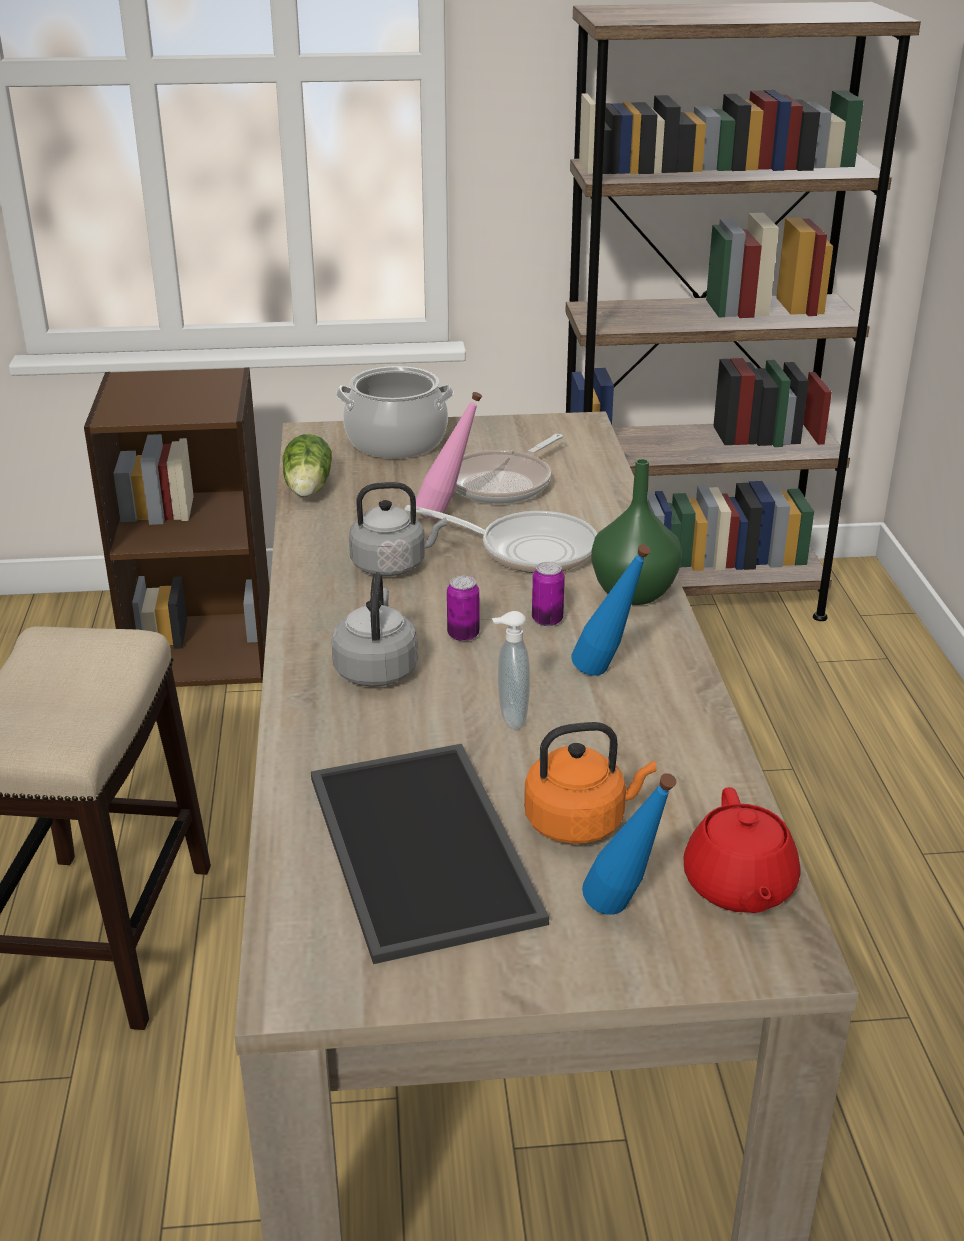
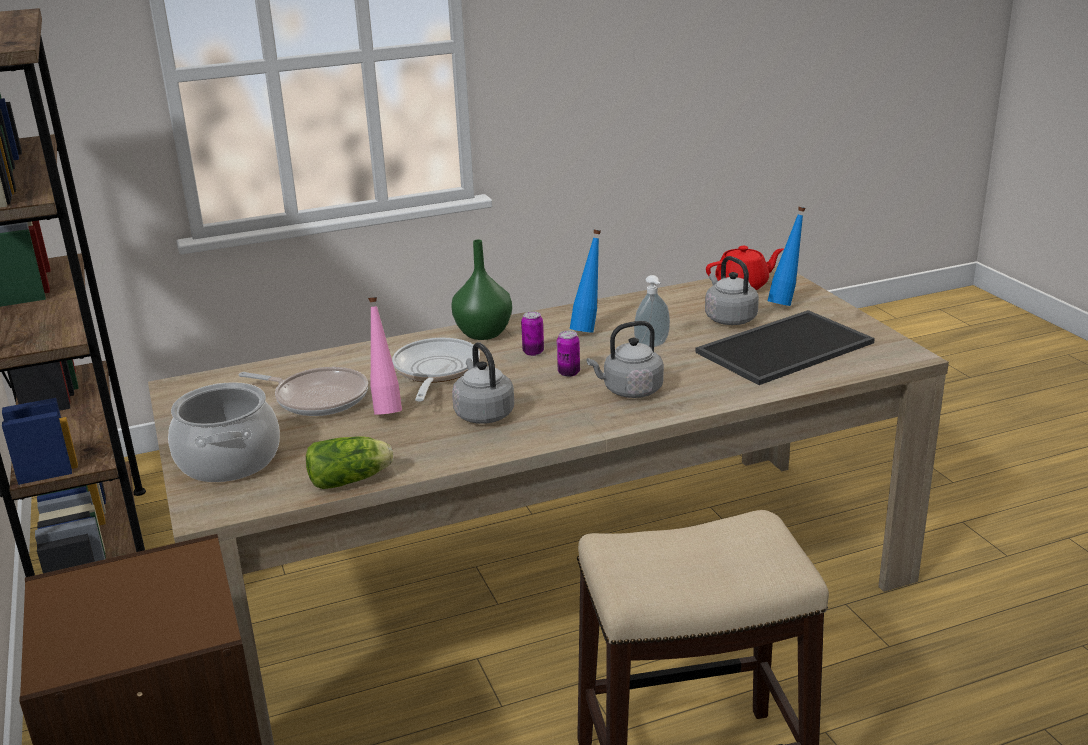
camera: 105 degrees left, 5 degrees down
(580, 822) = (729, 318): orange kettle -> grey kettle

